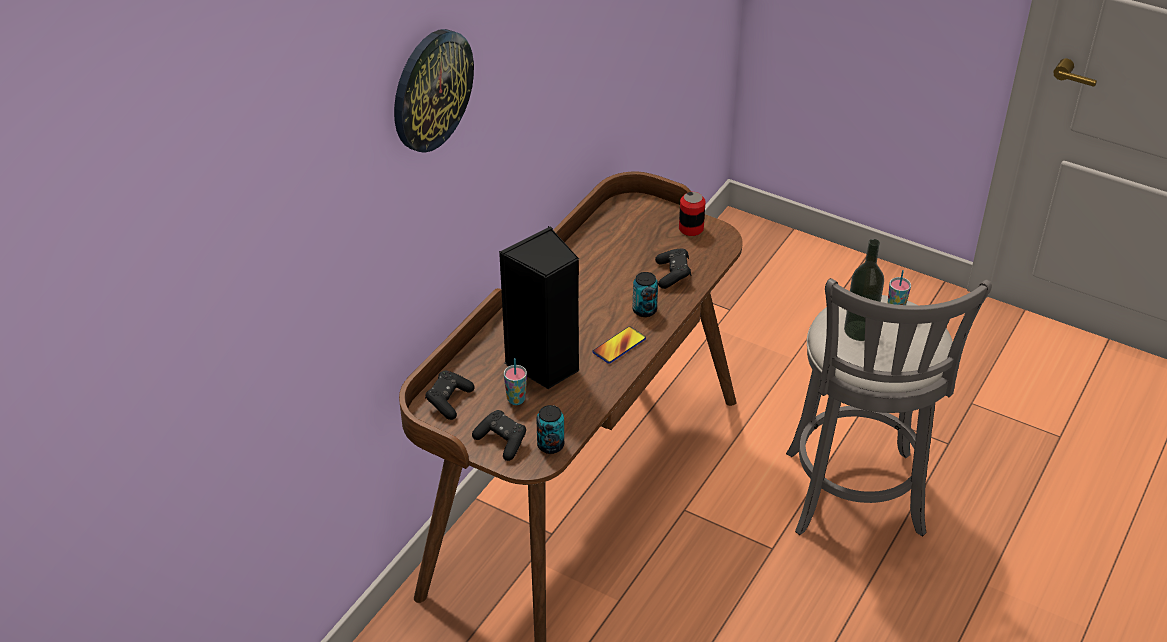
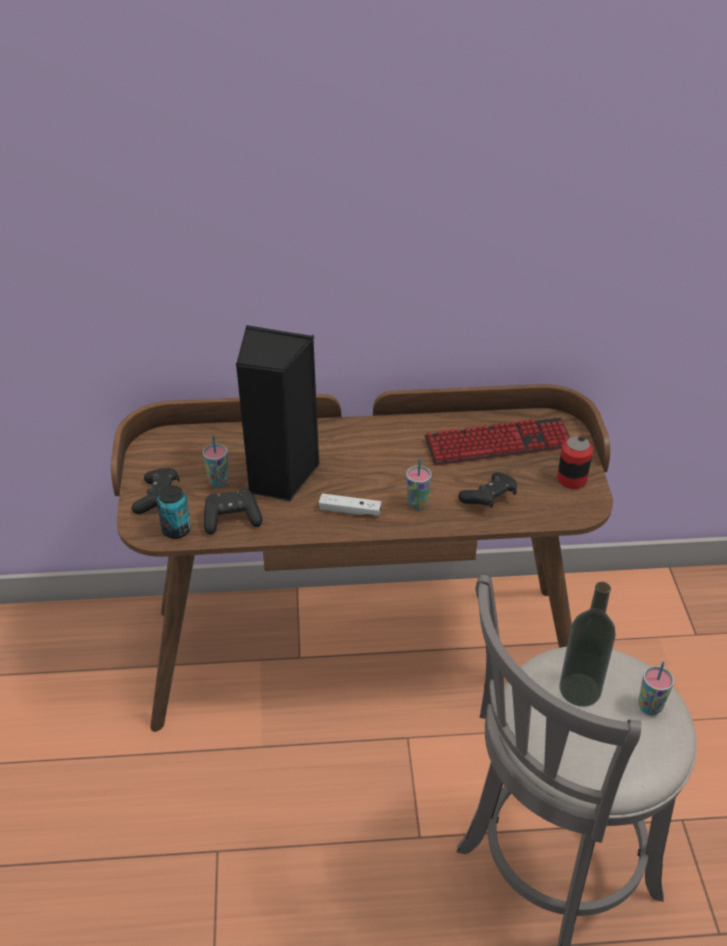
camera: 55 degrees right, 0 degrees up
(431, 90) = (237, 118): wall clock -> none
(449, 401) = (183, 444): black game controller -> black game controller (232, 519)
(619, 346) = (350, 511): phone -> white game controller
(621, 241) = (498, 443): none -> keyboard
(644, 310) = (417, 504): can -> cup

